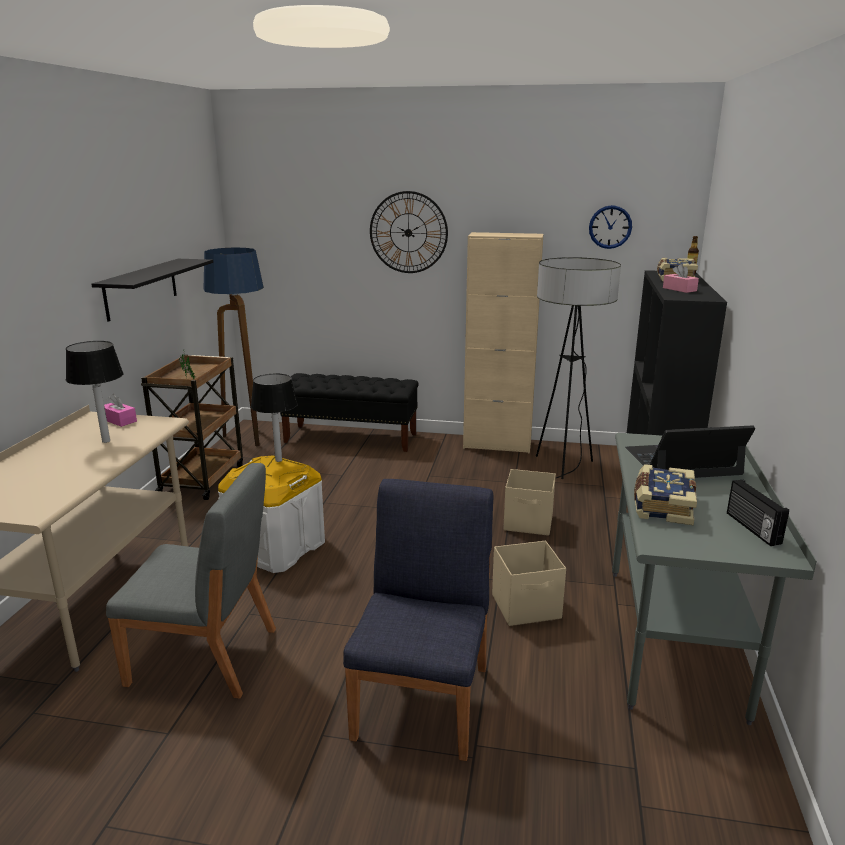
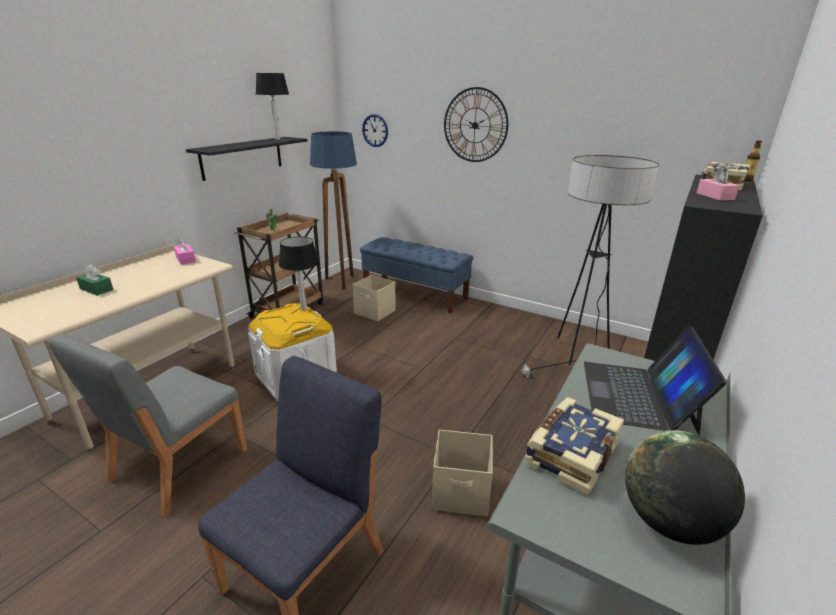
camera: 20 degrees right, 5 degrees up
(47, 466) = (96, 289): none -> green tissue box
(105, 441) = (157, 275): table lamp -> table lamp (277, 139)
(205, 657) = (177, 465): grey chair -> grey chair turned 90 degrees clockwise
(351, 438) = (415, 294): black bench -> blue bench
(497, 445) = (530, 320): beige cabinet -> none
(529, 523) = (515, 403): beige storage box -> beige storage box (375, 312)
(610, 227) = (665, 127): wall clock -> wall clock (375, 130)
(682, 461) = (638, 395): laptop -> laptop turned 90 degrees counterclockwise
(751, 528) = (669, 522): radio -> globe

